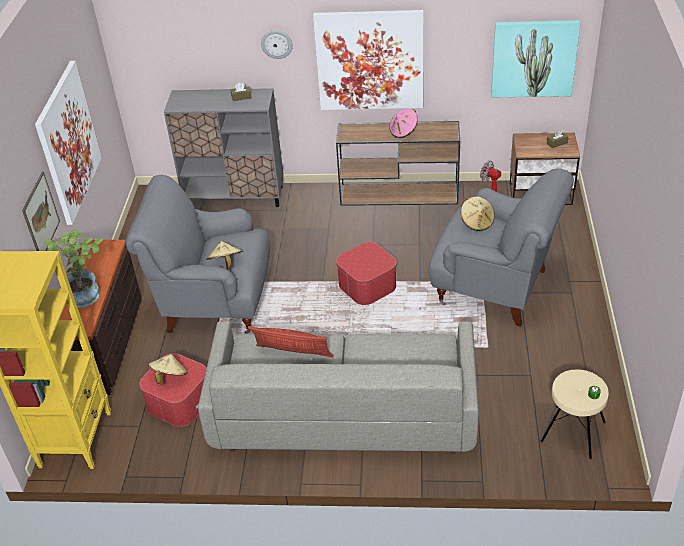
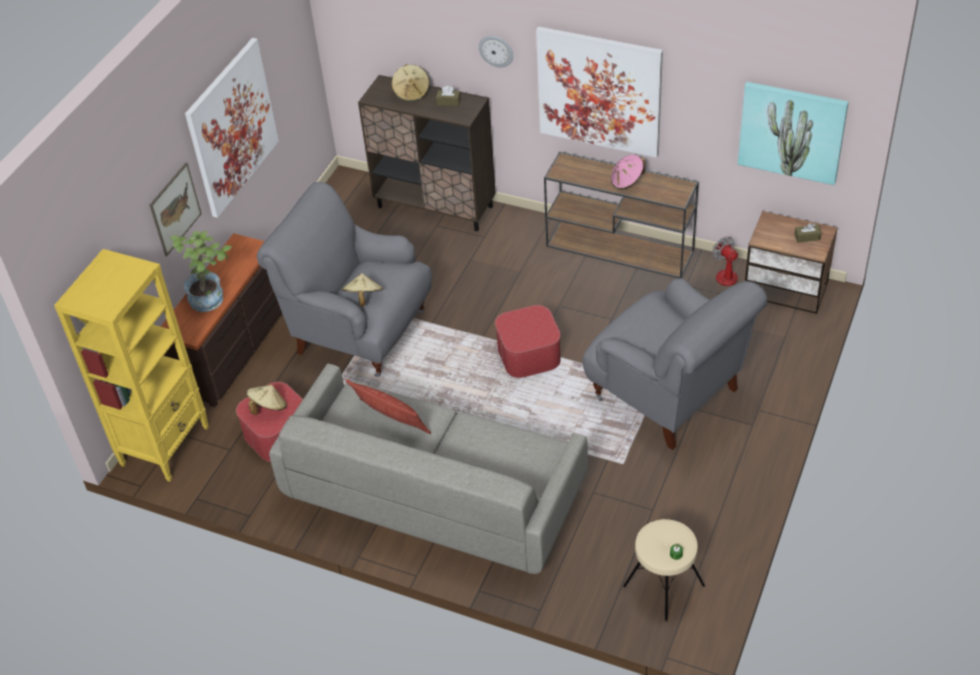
camera: 20 degrees right, 5 degrees up
(235, 197) = (435, 207): grey cabinet -> brown cabinet
(477, 222) = (655, 318): beige hat -> beige hat (411, 93)

